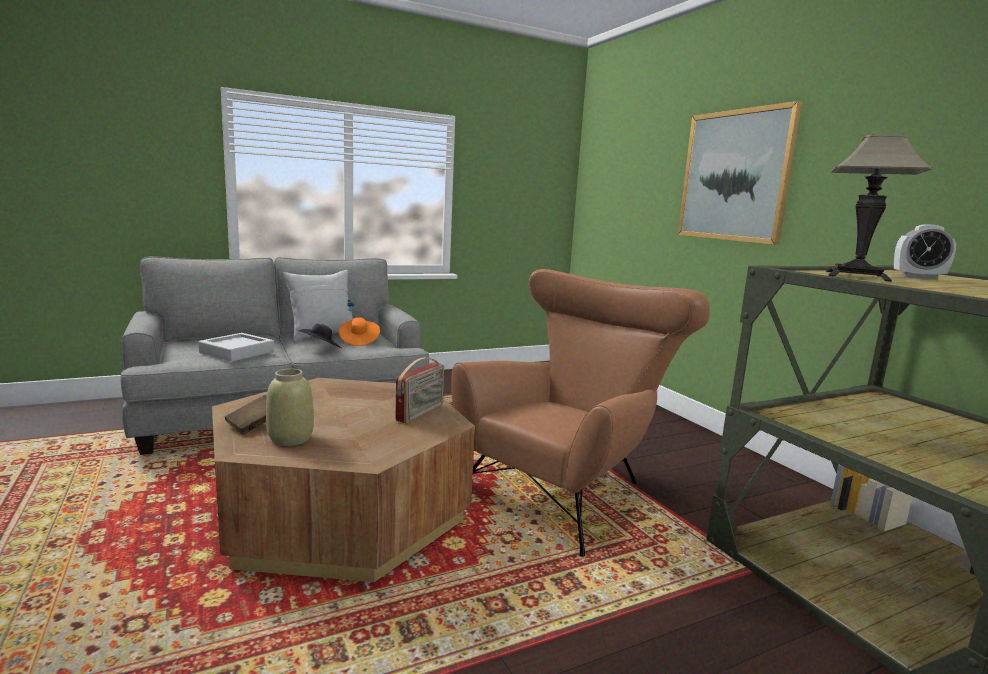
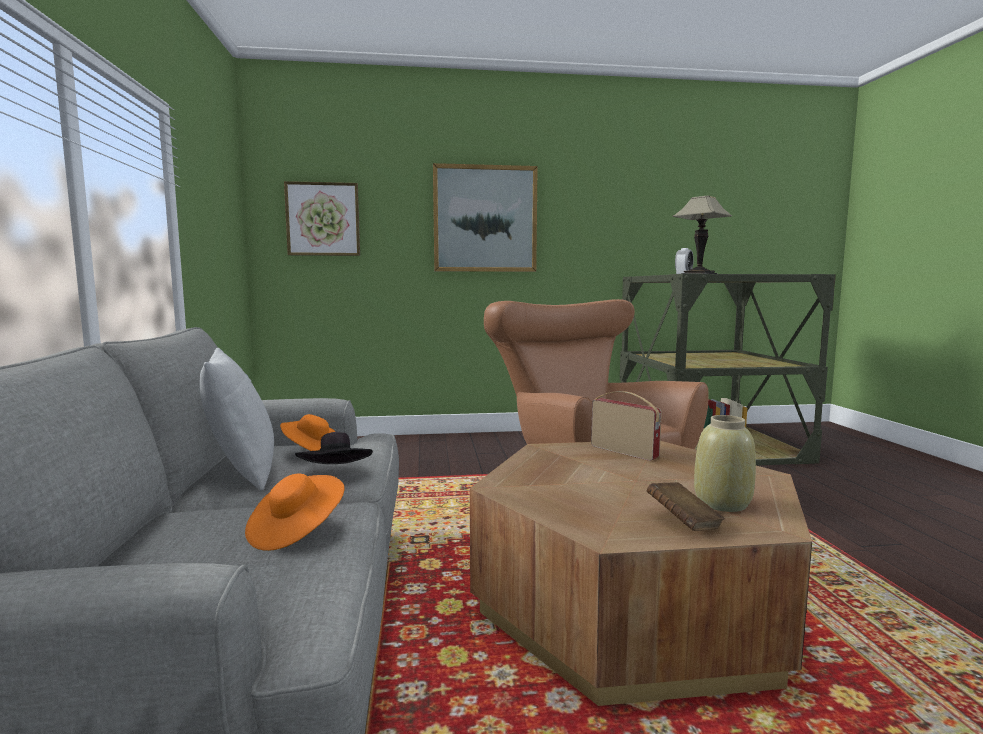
camera: 70 degrees left, 5 degrees down
(237, 352) = (296, 532): grey tray -> orange hat
(615, 180) = (323, 219): none -> picture

